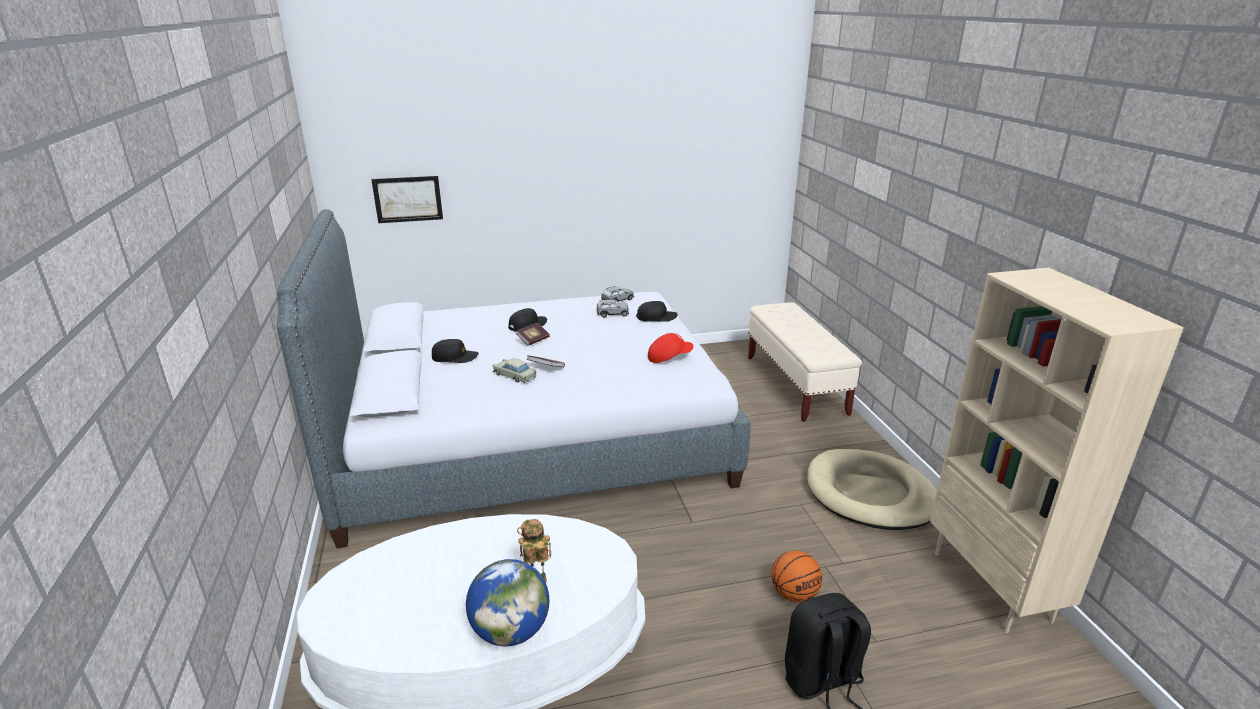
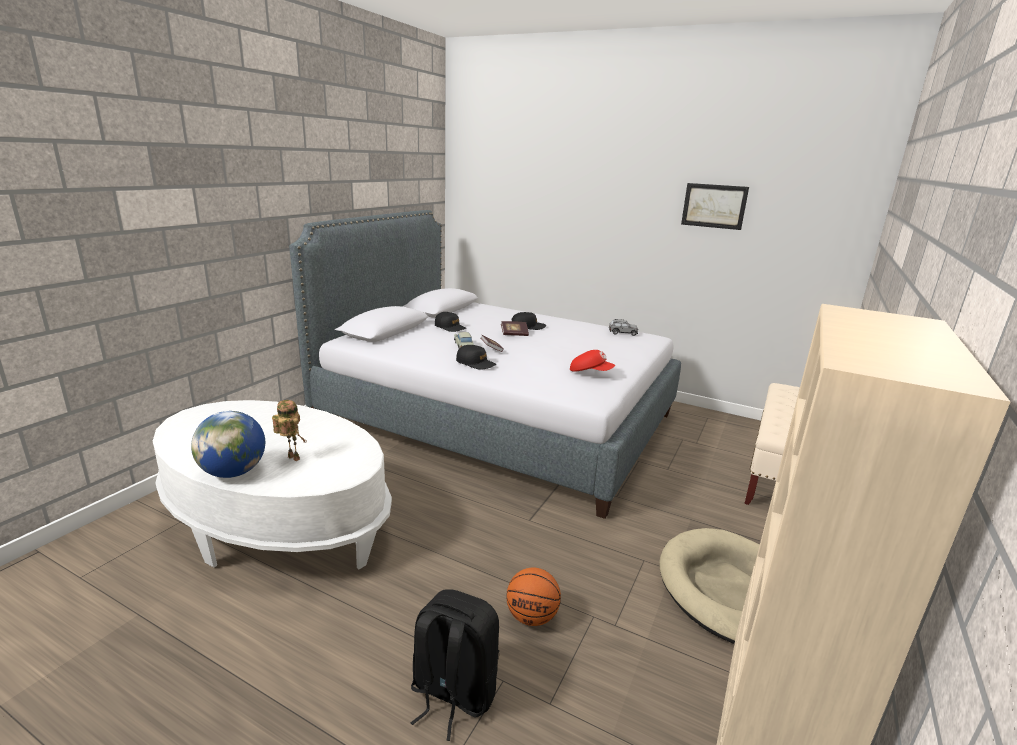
camera: 40 degrees right, 5 degrees down
(408, 199) = (499, 219): picture -> picture (714, 206)
(612, 314) = (602, 338): grey toy car -> none
(656, 317) = (633, 350): black cap -> black cap (475, 363)

